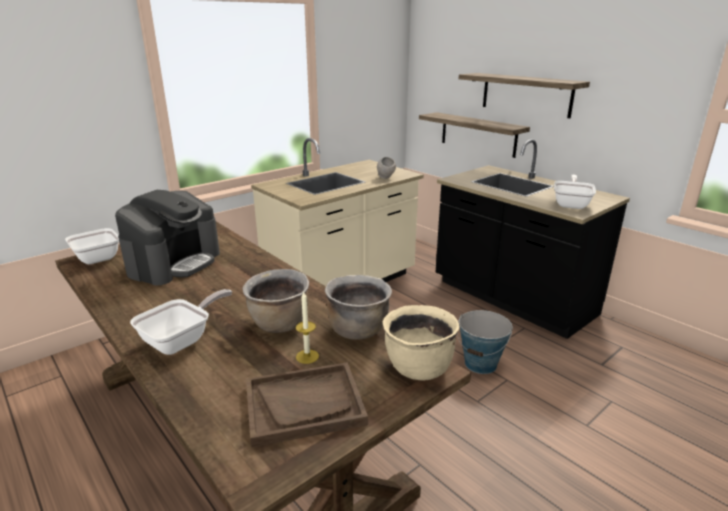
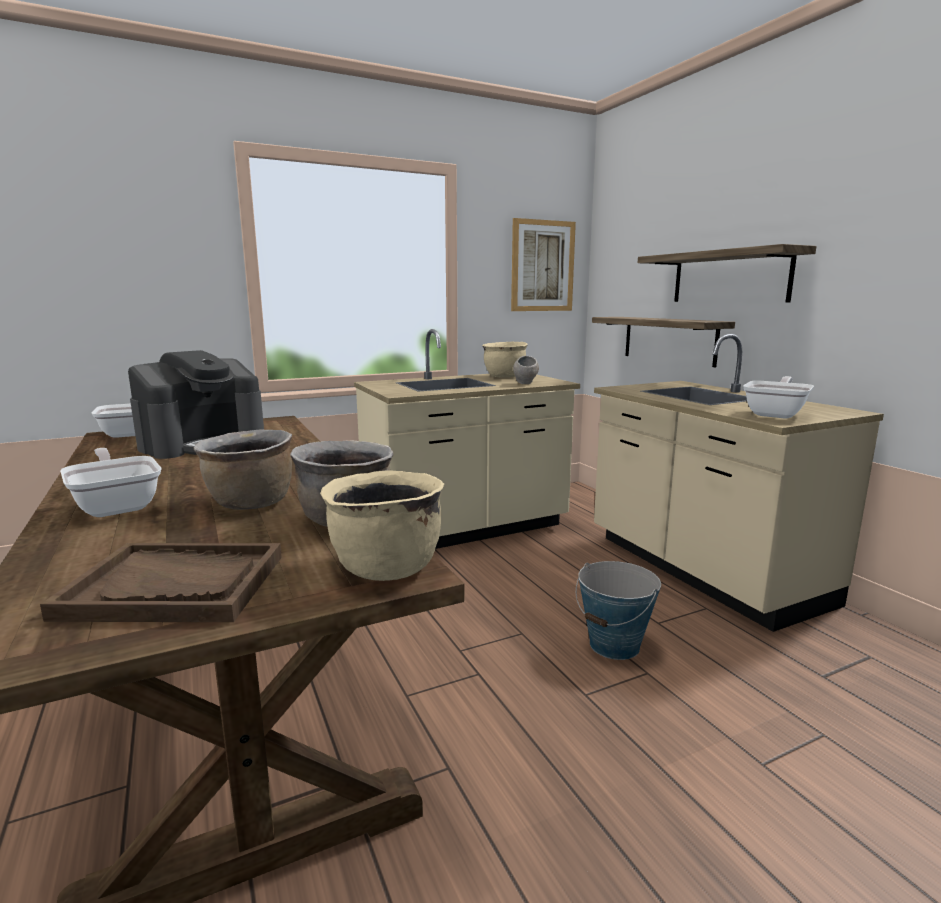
camera: 15 degrees right, 10 degrees down
(182, 340) = (117, 505): frying pan -> frying pan turned 90 degrees counterclockwise
(307, 356) = (245, 537): candle -> none
(362, 169) = (504, 377): none -> beige cooking pot
(377, 72) = (542, 266): none -> picture
(512, 299) = (701, 570): black counter -> beige counter

